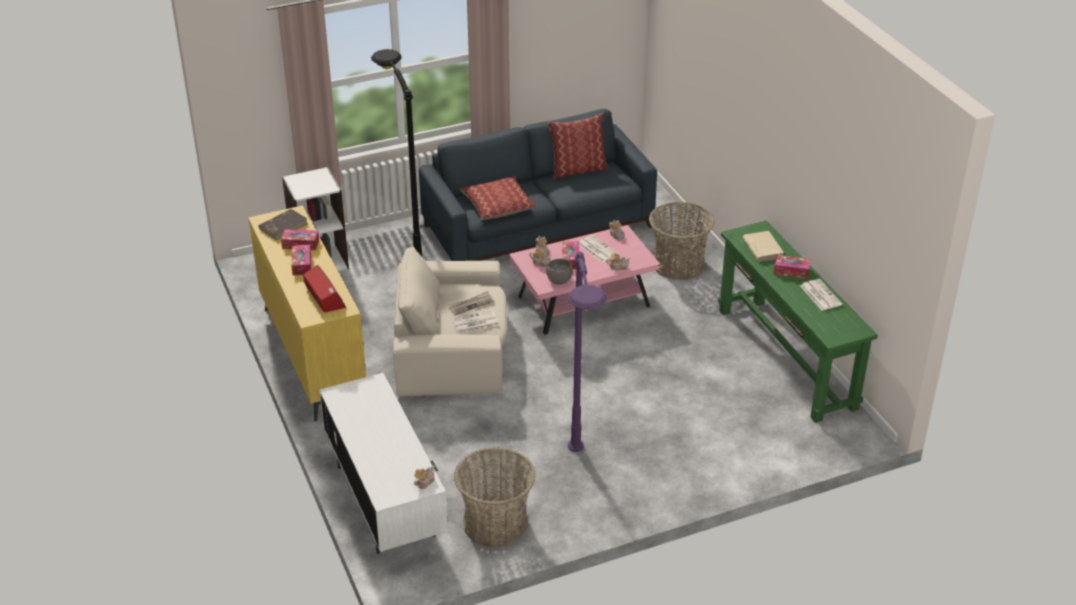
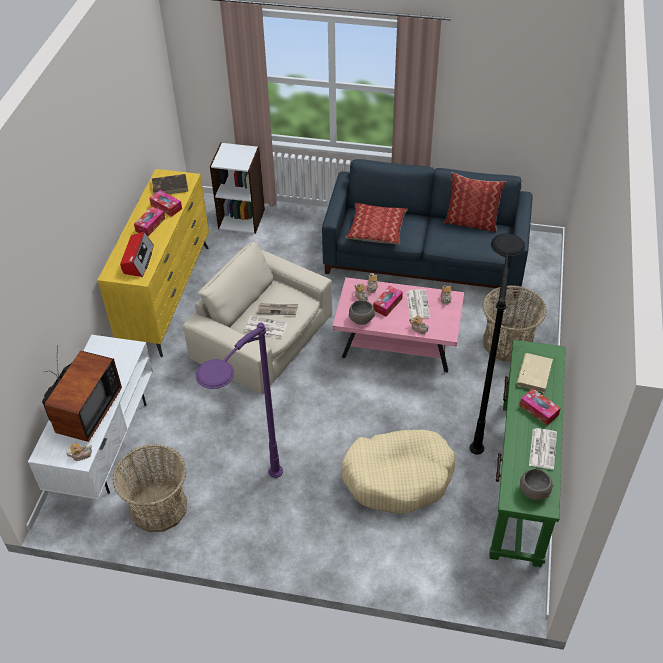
camera: 35 degrees right, 10 degrees up
(387, 450) = (84, 412): none -> television
(404, 247) = (309, 232): black floor lamp -> black floor lamp (480, 413)
(686, 401) = (398, 477): none -> beige dog bed
(842, 325) = (534, 491): none -> grey bowl

